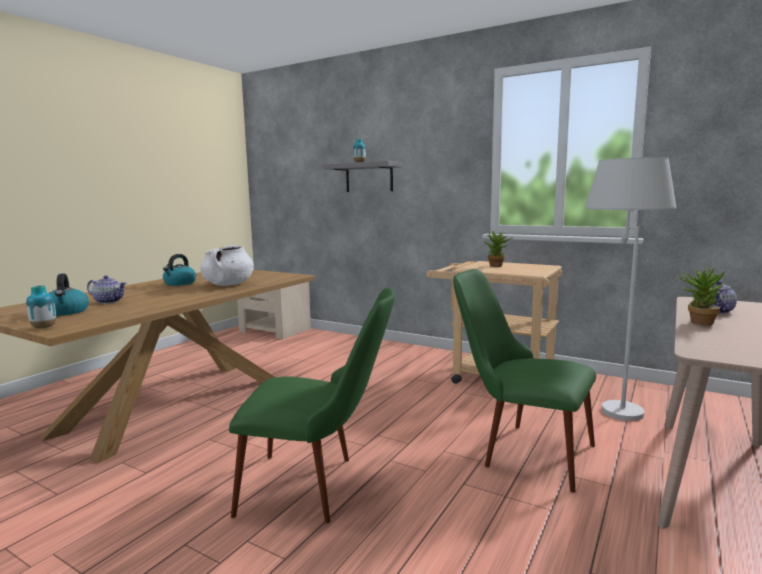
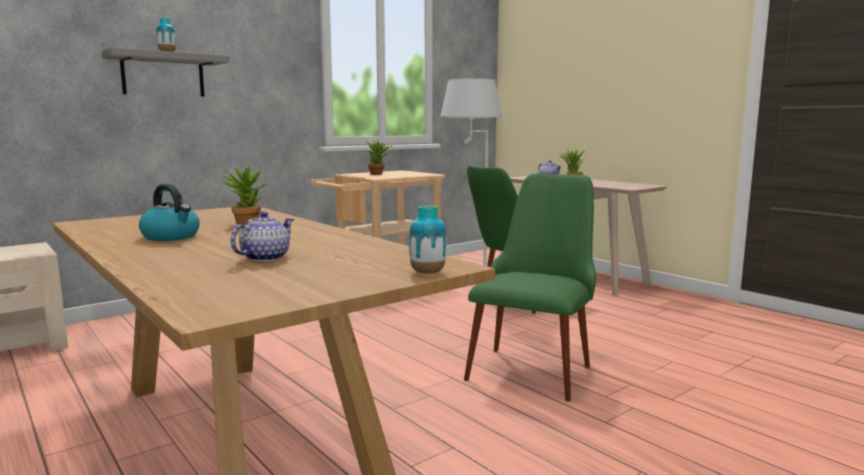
camera: 70 degrees left, 0 degrees up
(66, 312) = (319, 270): kettle -> none
(228, 284) = (246, 223): white cooking pot -> potted plant

